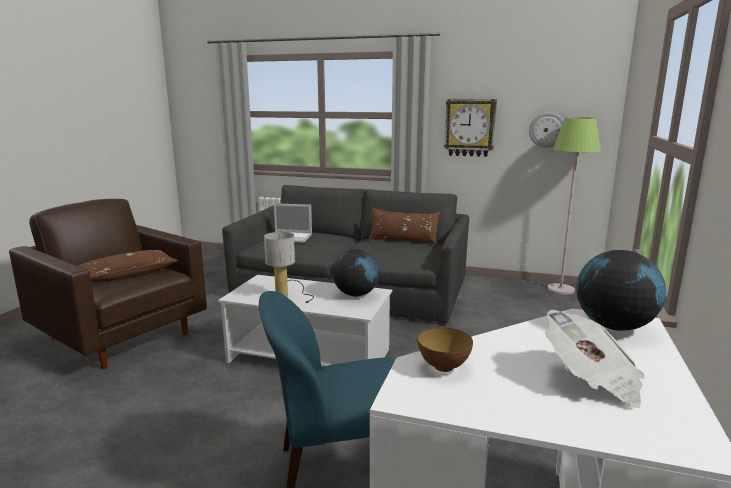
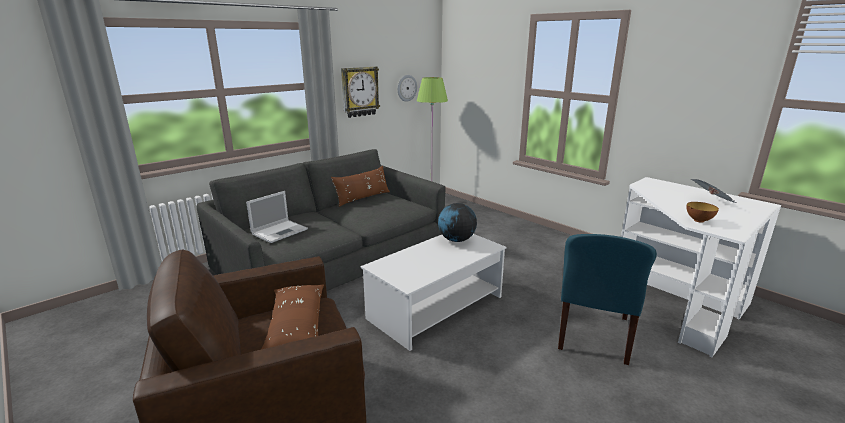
camera: 60 degrees left, 5 degrees up
(288, 293) = (426, 262): table lamp -> none
(614, 326) = (655, 185): globe -> none

